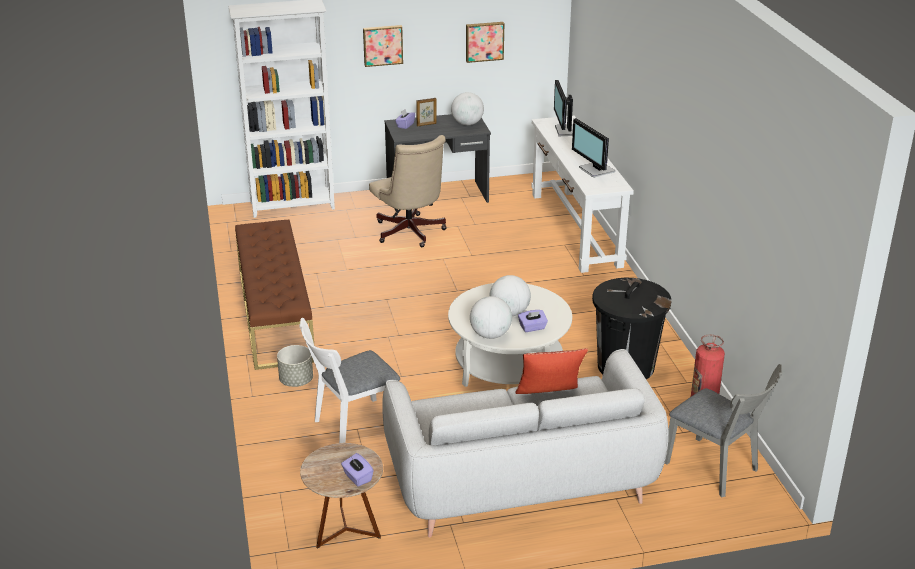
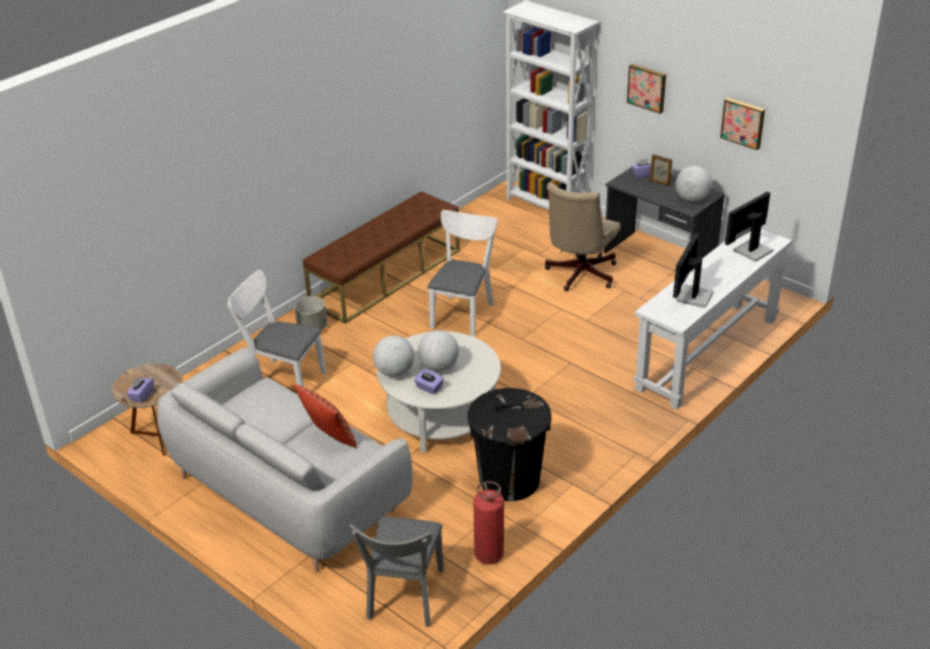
camera: 55 degrees right, 5 degrees up
(385, 300) = (463, 312): none -> white chair

